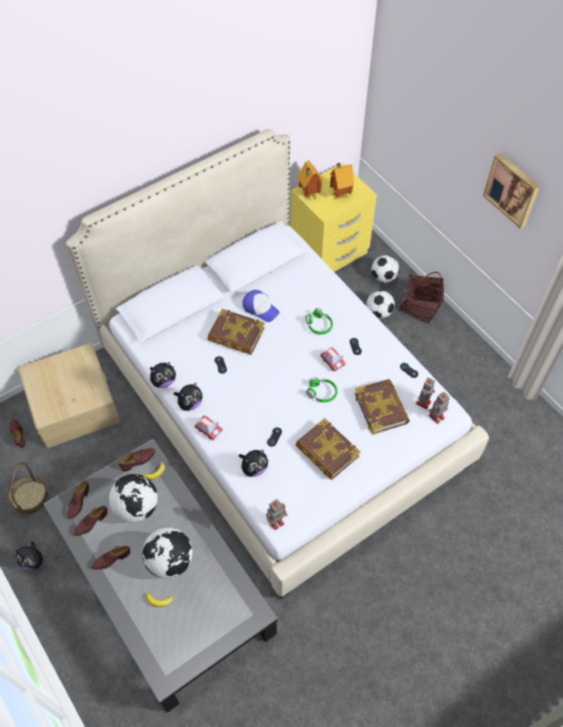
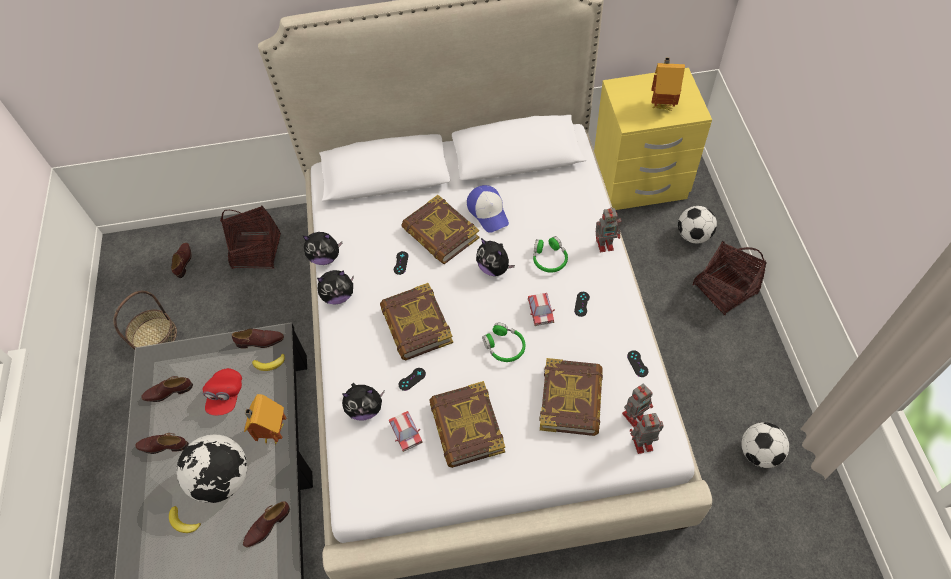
camera: 30 degrees right, 0 degrees up
(33, 561) = (116, 408): plush toy -> plush toy (494, 268)
(73, 404) = (256, 251): beige storage box -> basket
(78, 502) = (170, 362): brown shoe -> brown shoe (267, 526)
(137, 507) = (226, 396): globe -> red cap
(208, 430) = (340, 337): toy car -> toy car (406, 433)
(256, 402) = (416, 325): none -> book
(276, 521) = (352, 490): toy robot -> toy robot (606, 244)
(309, 195) = (621, 93): toy house -> toy house (271, 433)
(379, 312) = (664, 277): football -> football (759, 453)
(512, 190) = (886, 153): picture -> none

